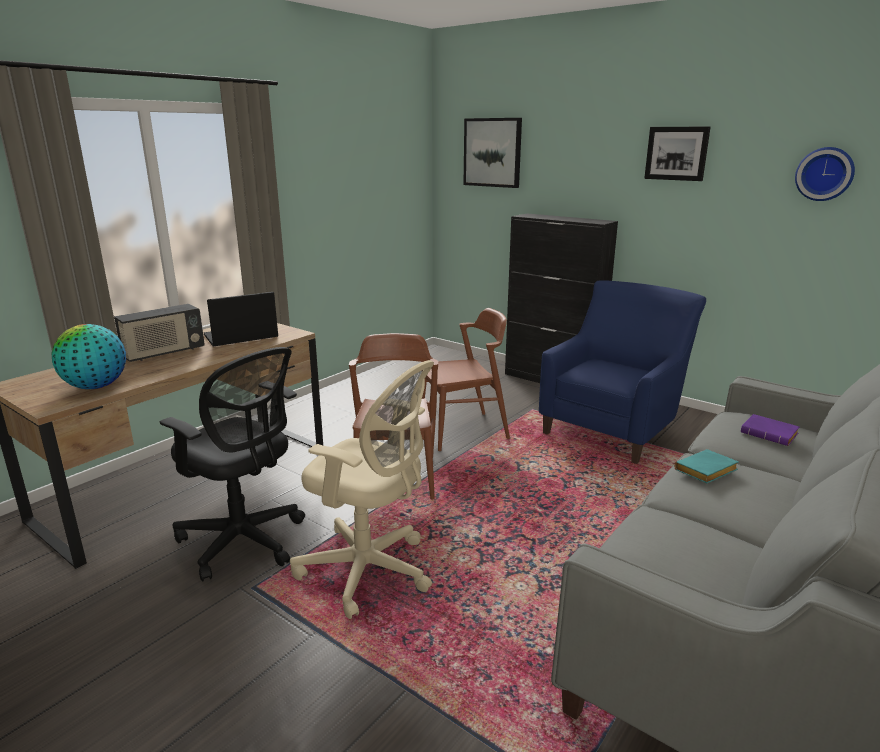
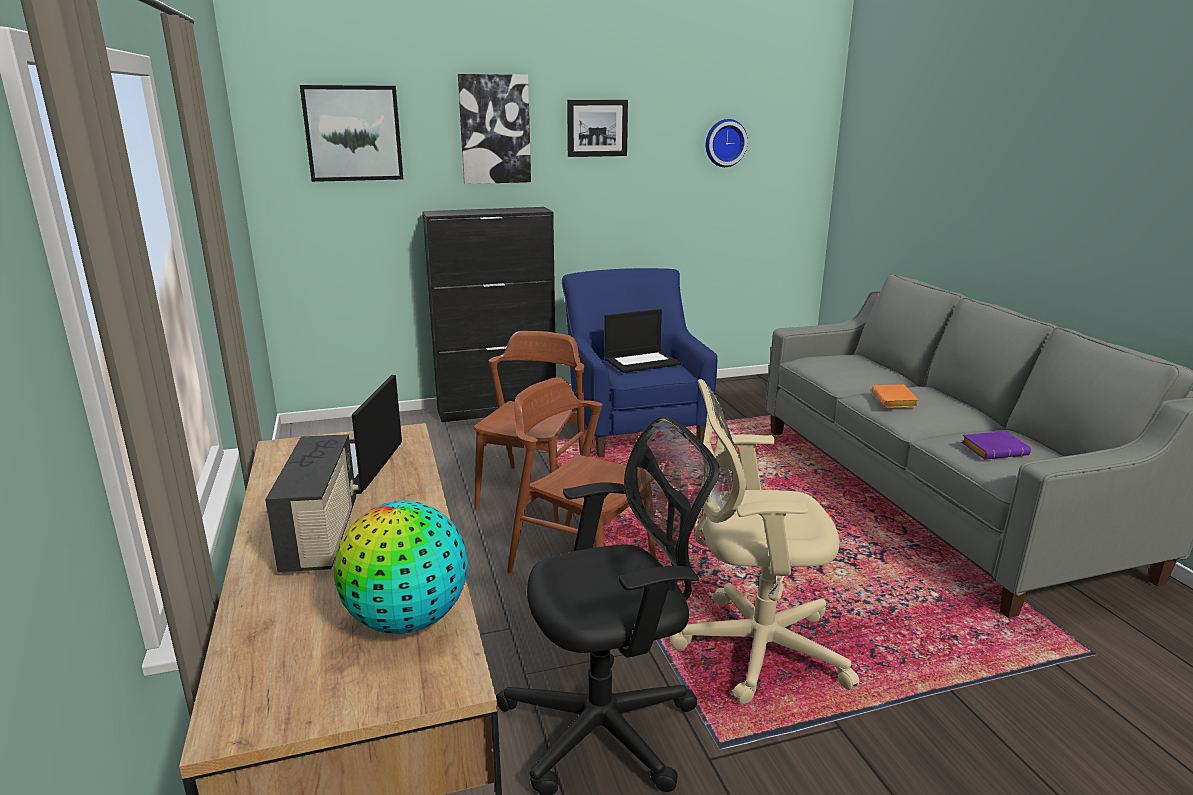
camera: 55 degrees left, 0 degrees up
(370, 571) = (752, 648): beige office chair -> beige office chair turned 150 degrees counterclockwise
(587, 152) = (494, 129): none -> picture
(609, 367) = (642, 361): none -> laptop
(706, 472) = (895, 401): turquoise book -> orange book
(770, 434) = (853, 364): purple book -> purple book (994, 450)

